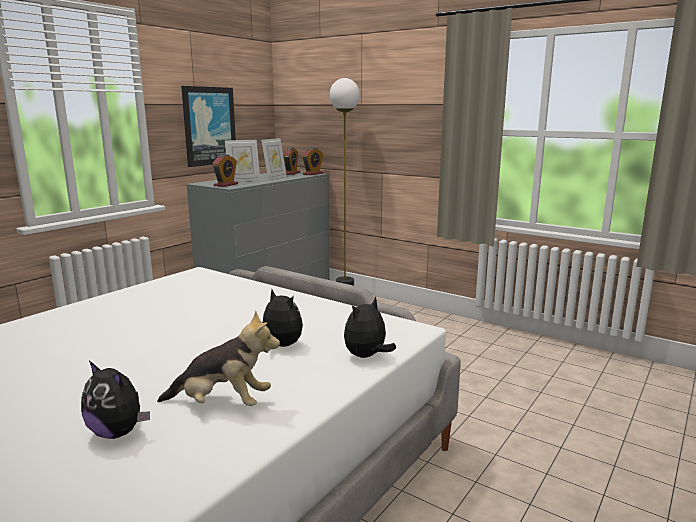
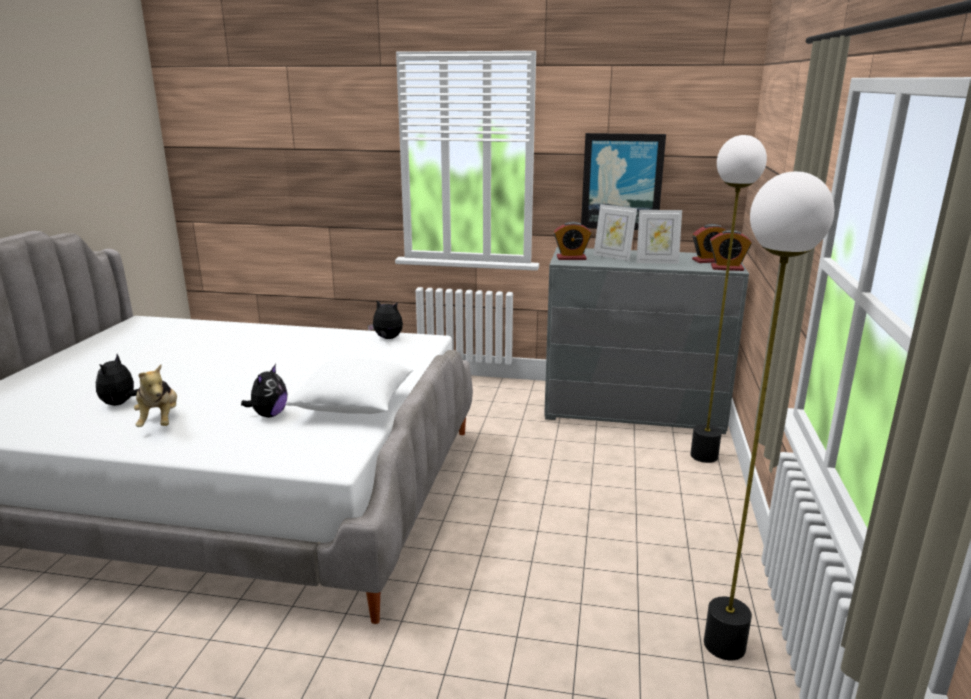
camera: 65 degrees right, 5 degrees up
(305, 312) = (355, 406): none -> white pillow
(367, 356) = (258, 454): plush toy -> plush toy (387, 339)
(515, 343) = (724, 645): none -> floor lamp

